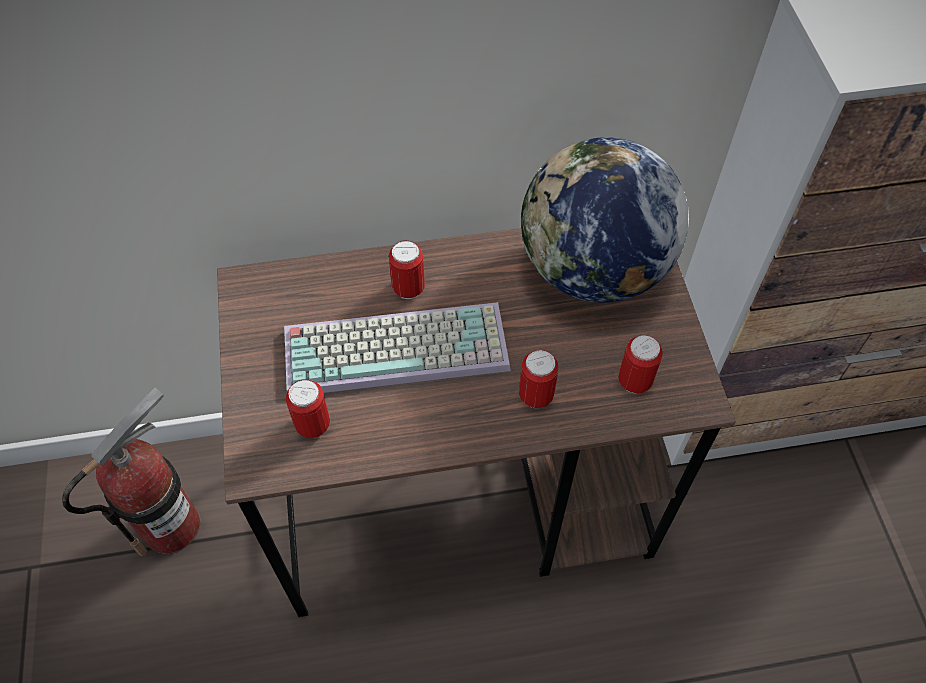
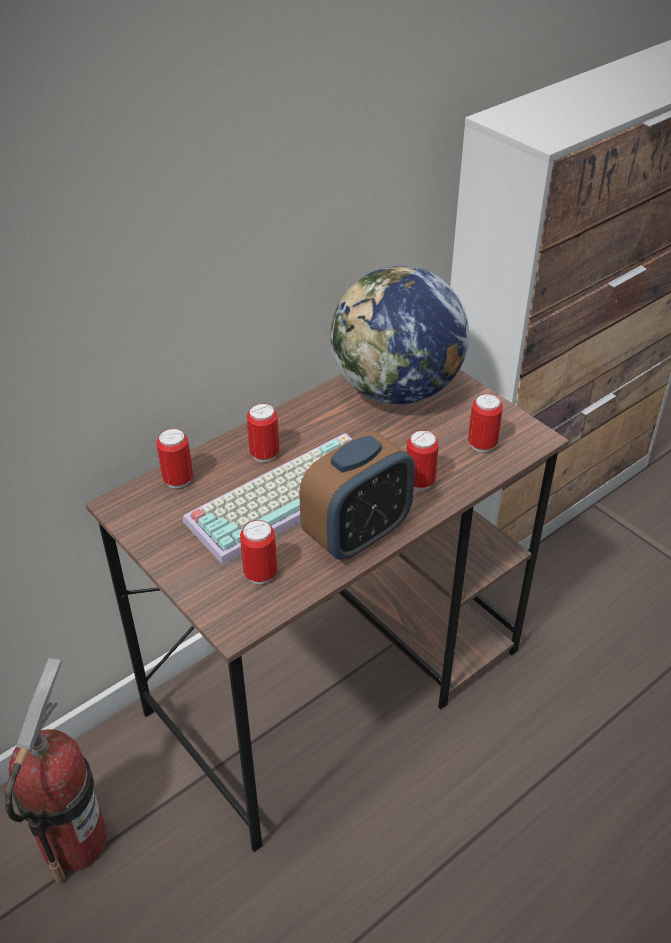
camera: 30 degrees left, 15 degrees down
(311, 280) = (178, 480): none -> can
(431, 427) = (357, 534): none -> alarm clock

